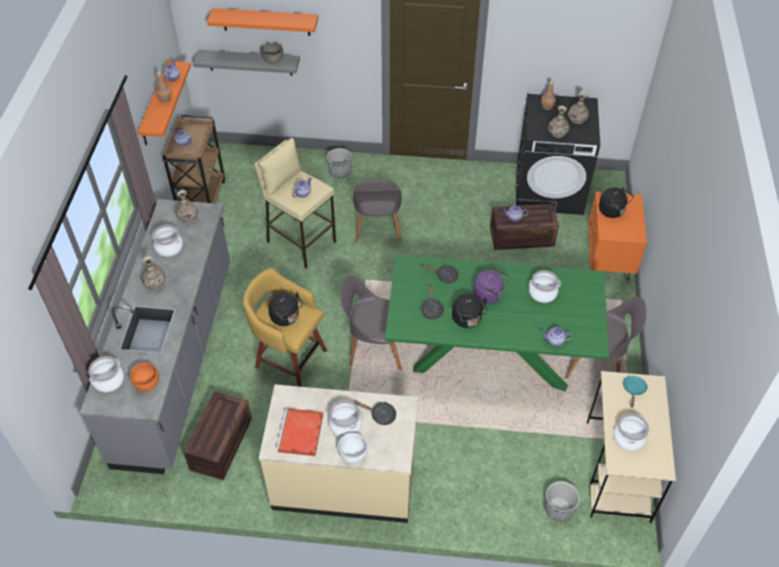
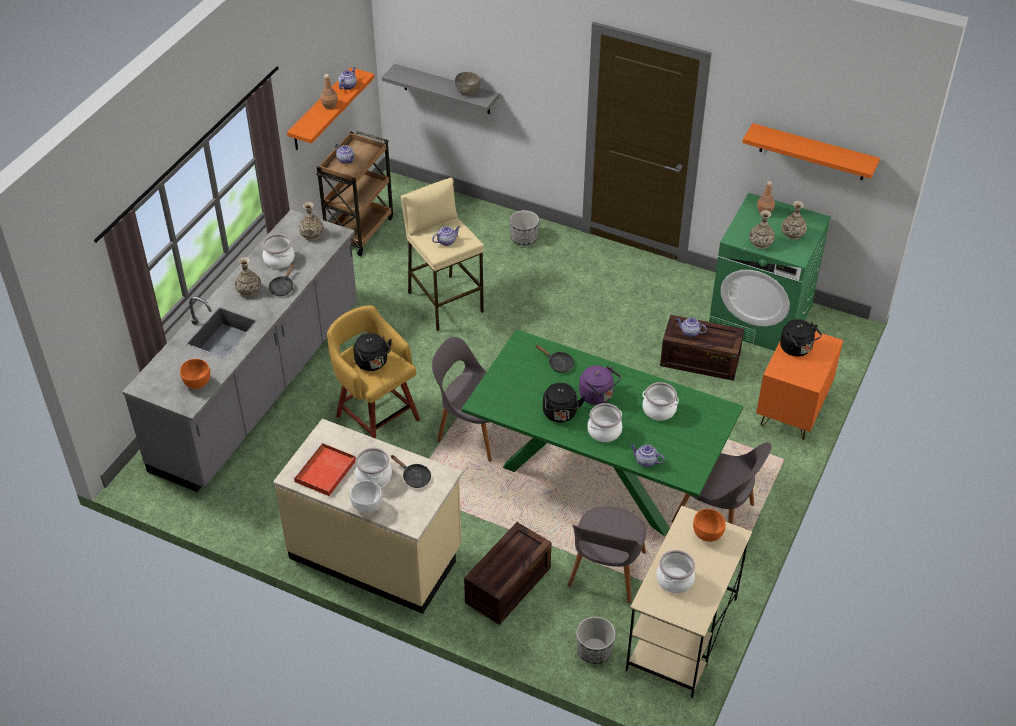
camera: 20 degrees right, 5 degrees down
(109, 381) = (162, 370): cooking pot -> cooking pot (604, 431)
(222, 445) = (267, 482): crate -> crate (508, 587)
(266, 22) = (467, 47): orange shelf -> orange shelf (813, 152)
(377, 227) = (537, 307): grey chair -> grey chair (606, 572)
(431, 309) = (526, 393): black frying pan -> black frying pan (282, 287)
(549, 190) = (761, 317): black washing machine -> green washing machine
(633, 390) = (707, 535): turquoise frying pan -> orange bowl

